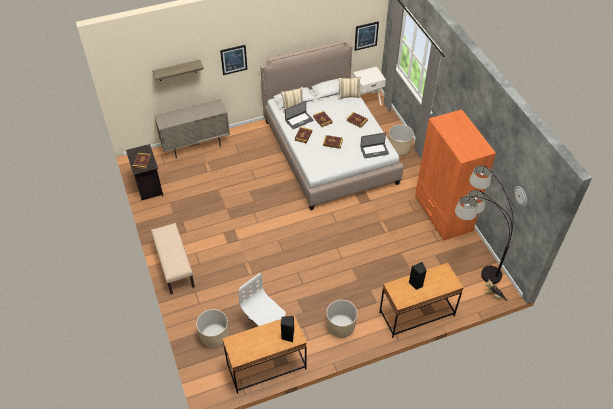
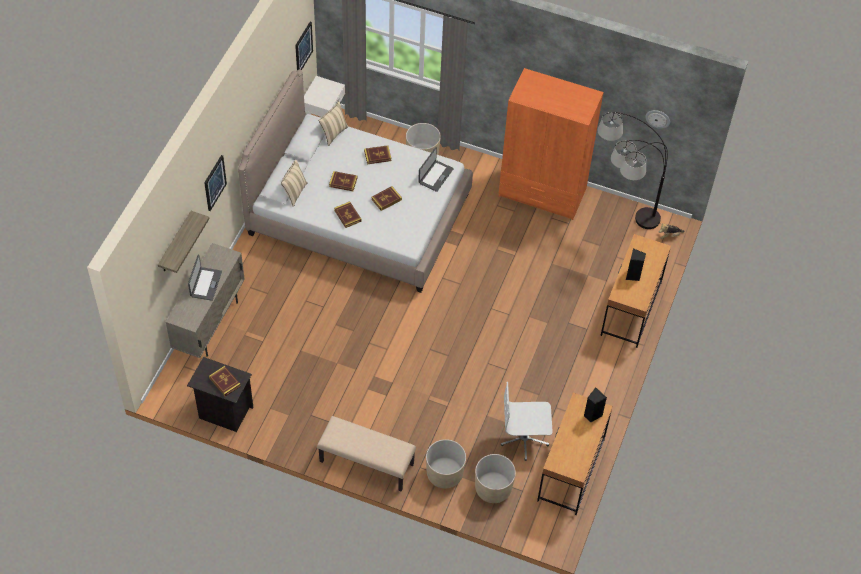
camera: 50 degrees left, 5 degrees up
(299, 120) = (320, 202): laptop -> laptop (205, 284)
(340, 327) = (585, 378): beige planter -> beige planter (444, 474)

